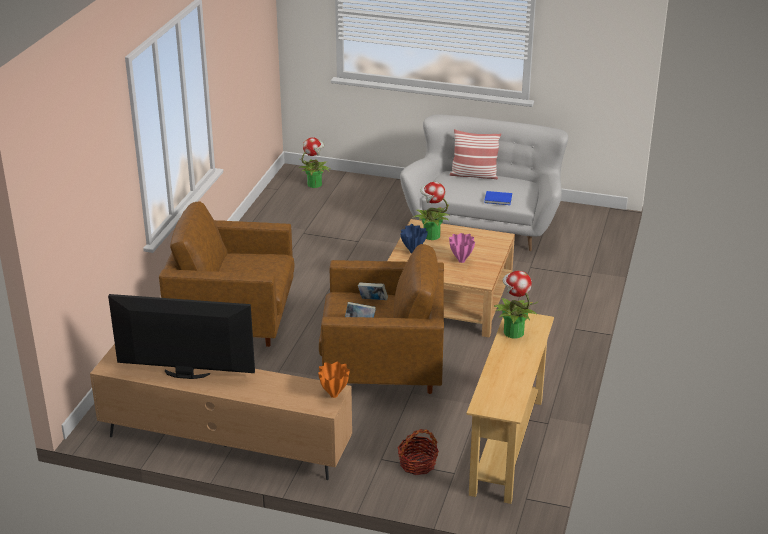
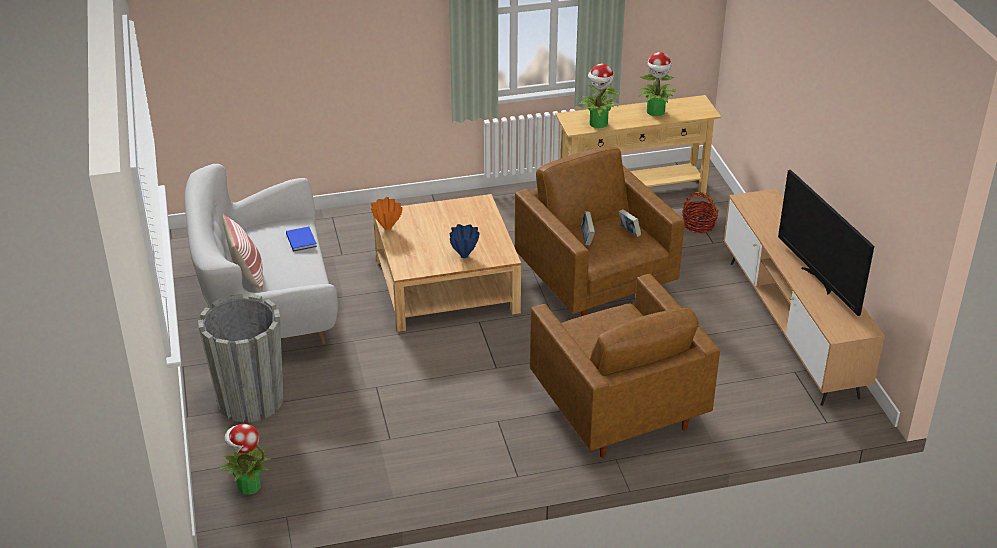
camera: 120 degrees left, 5 degrees up
(334, 395) = (750, 198): orange vase -> orange vase (387, 228)
(390, 199) = (250, 400): none -> grey planter
(431, 235) = (420, 256): potted plant -> potted plant (656, 112)
(461, 261) = (455, 223): pink vase -> none

